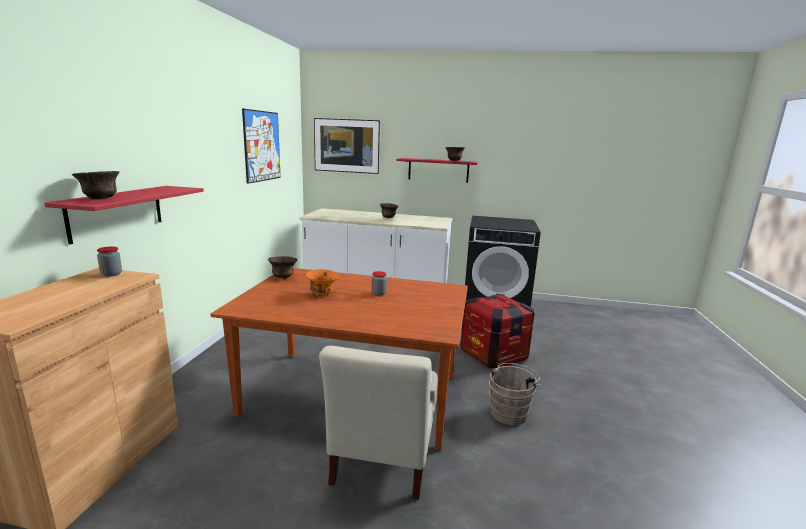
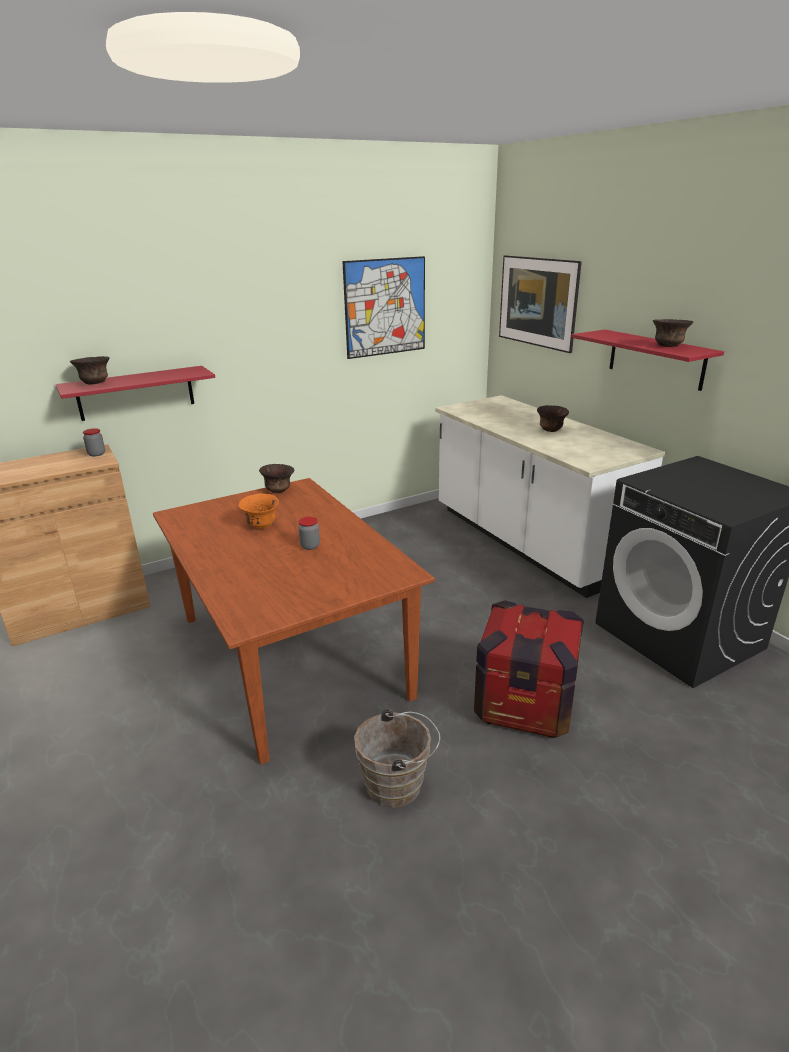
camera: 50 degrees right, 10 degrees up
(383, 456) = (213, 731): beige chair -> none

